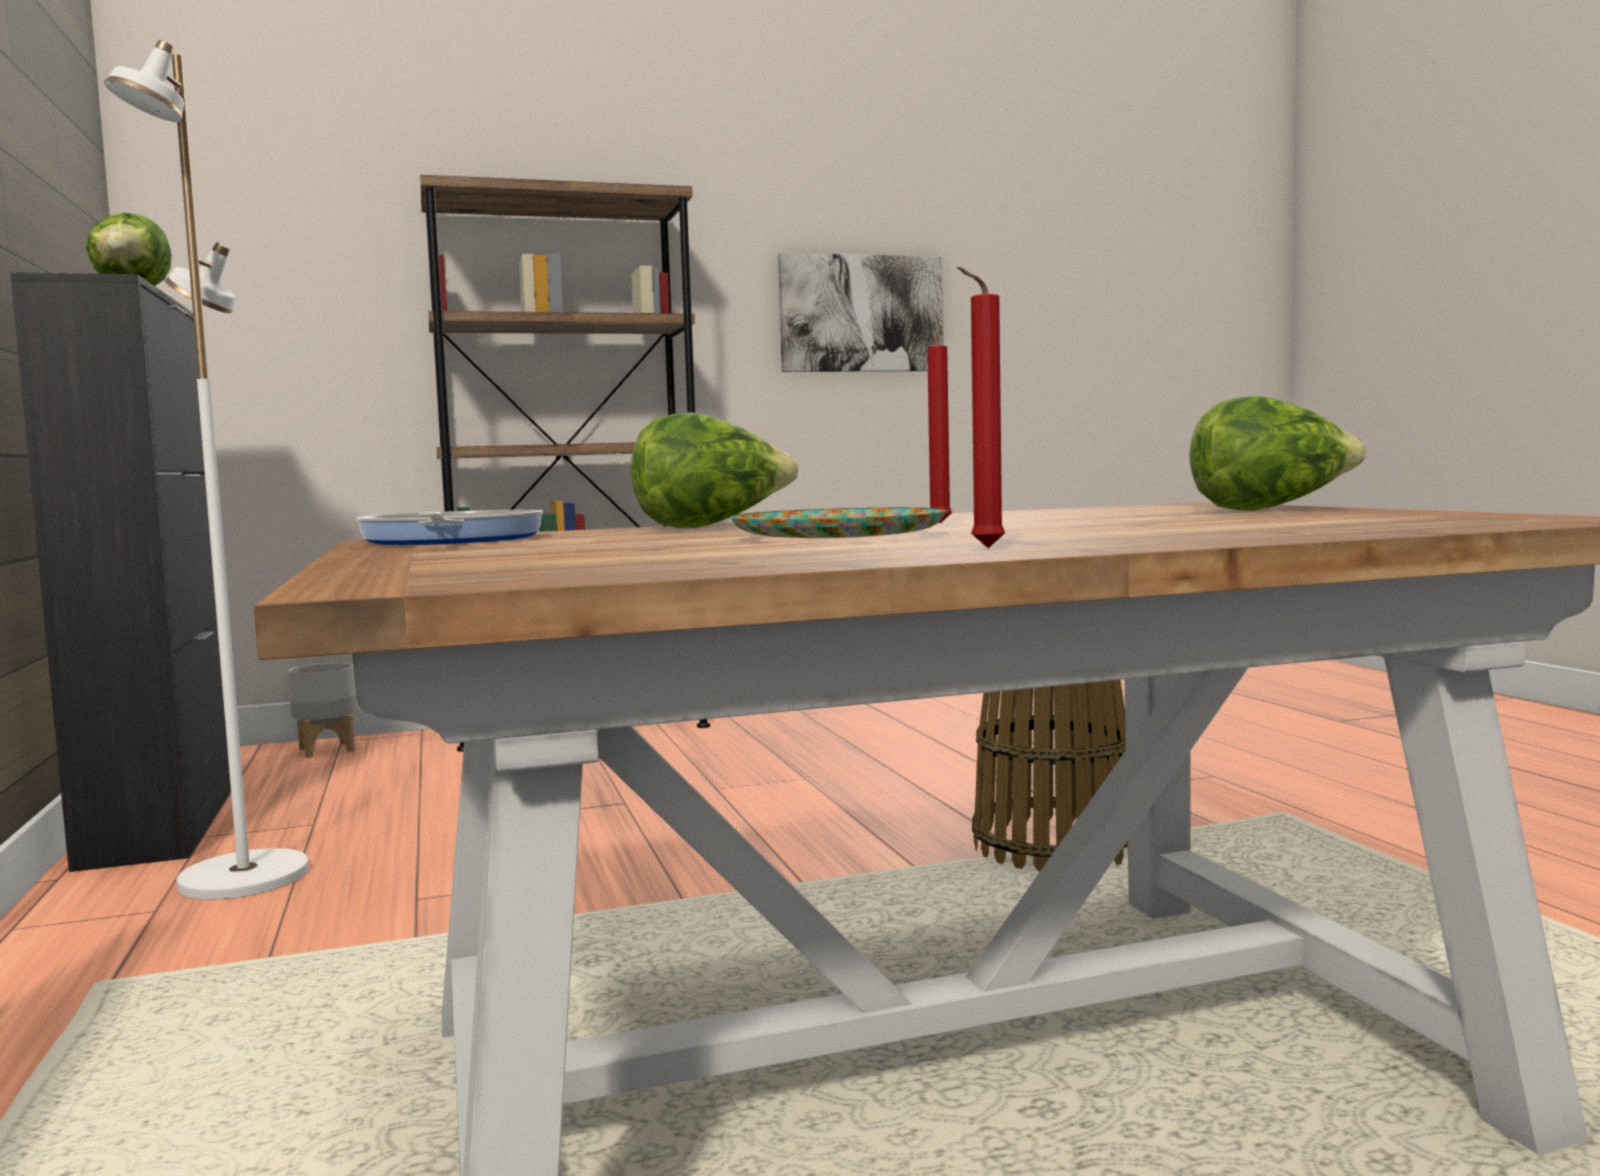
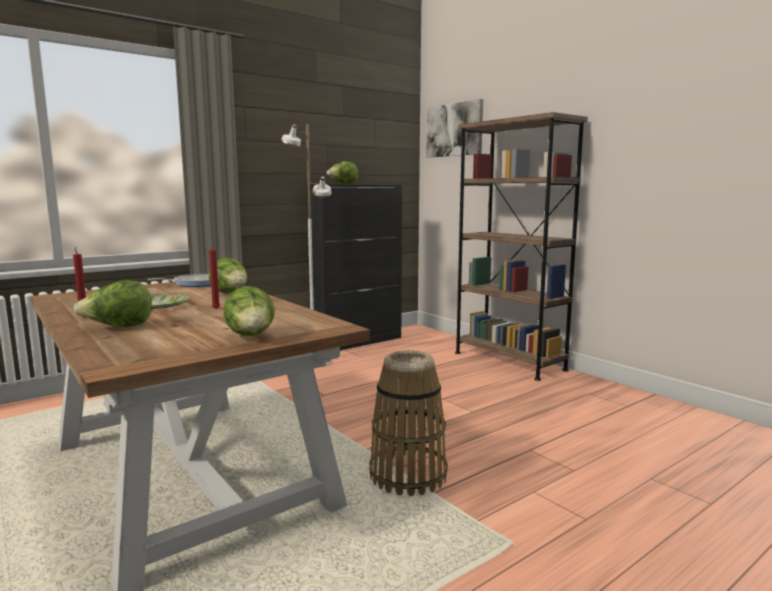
camera: 70 degrees right, 5 degrees up
(325, 750) = (438, 338): grey planter -> none
(861, 314) = (697, 166): picture -> picture (454, 130)
(1164, 533) = (119, 327): none -> lettuce

